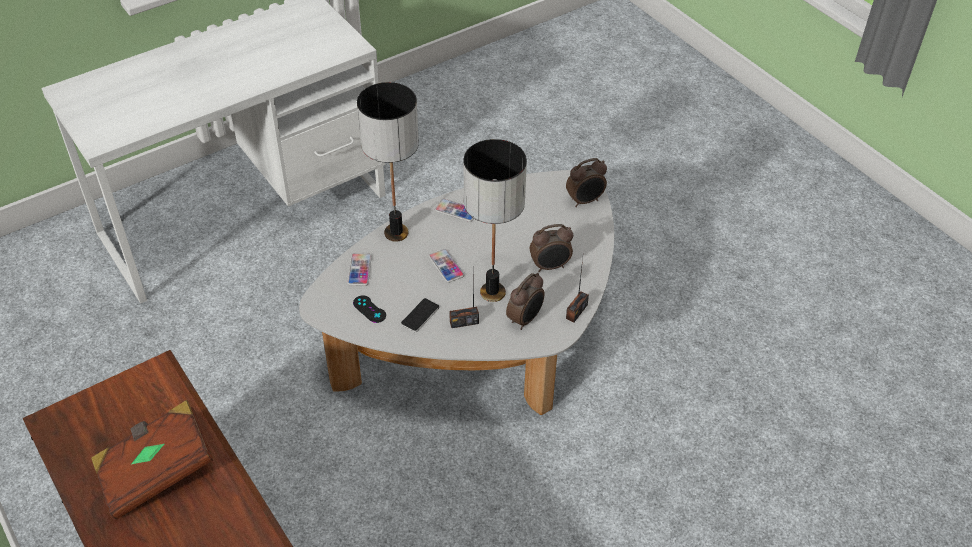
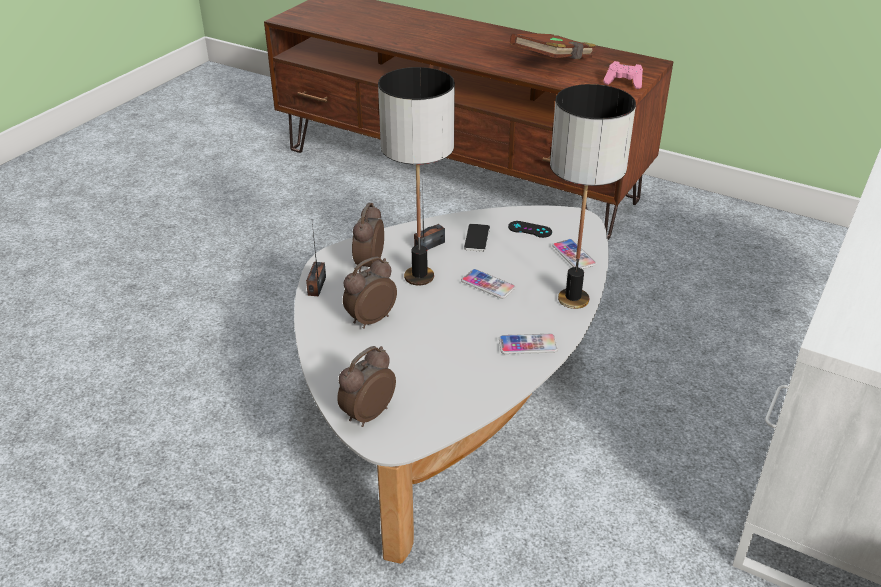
camera: 155 degrees right, 10 degrees down
(130, 392) = (624, 83): none -> pink game controller

